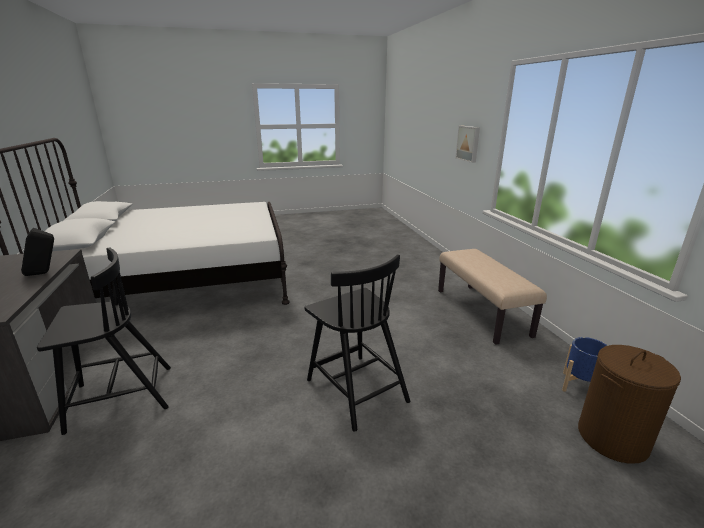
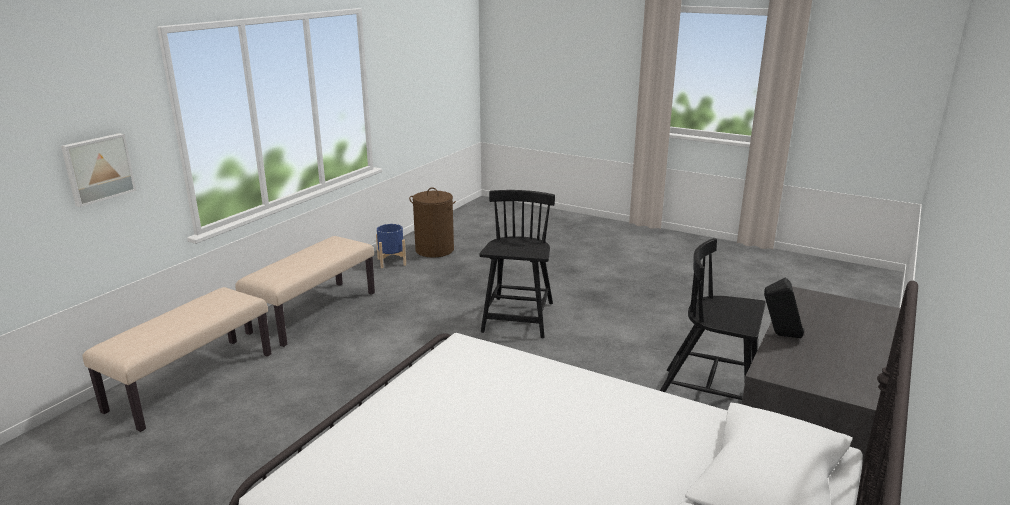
camera: 135 degrees left, 0 degrees up
(429, 267) = (191, 381): none -> beige bench

